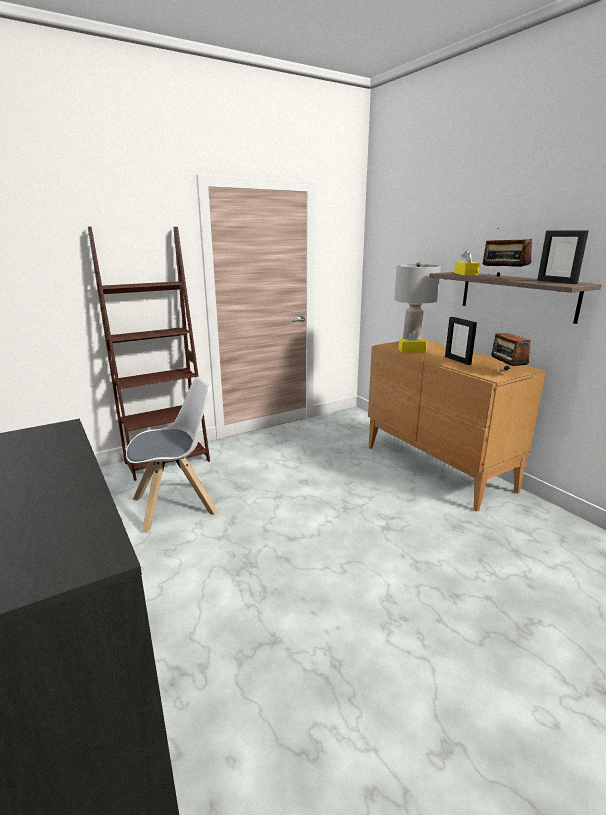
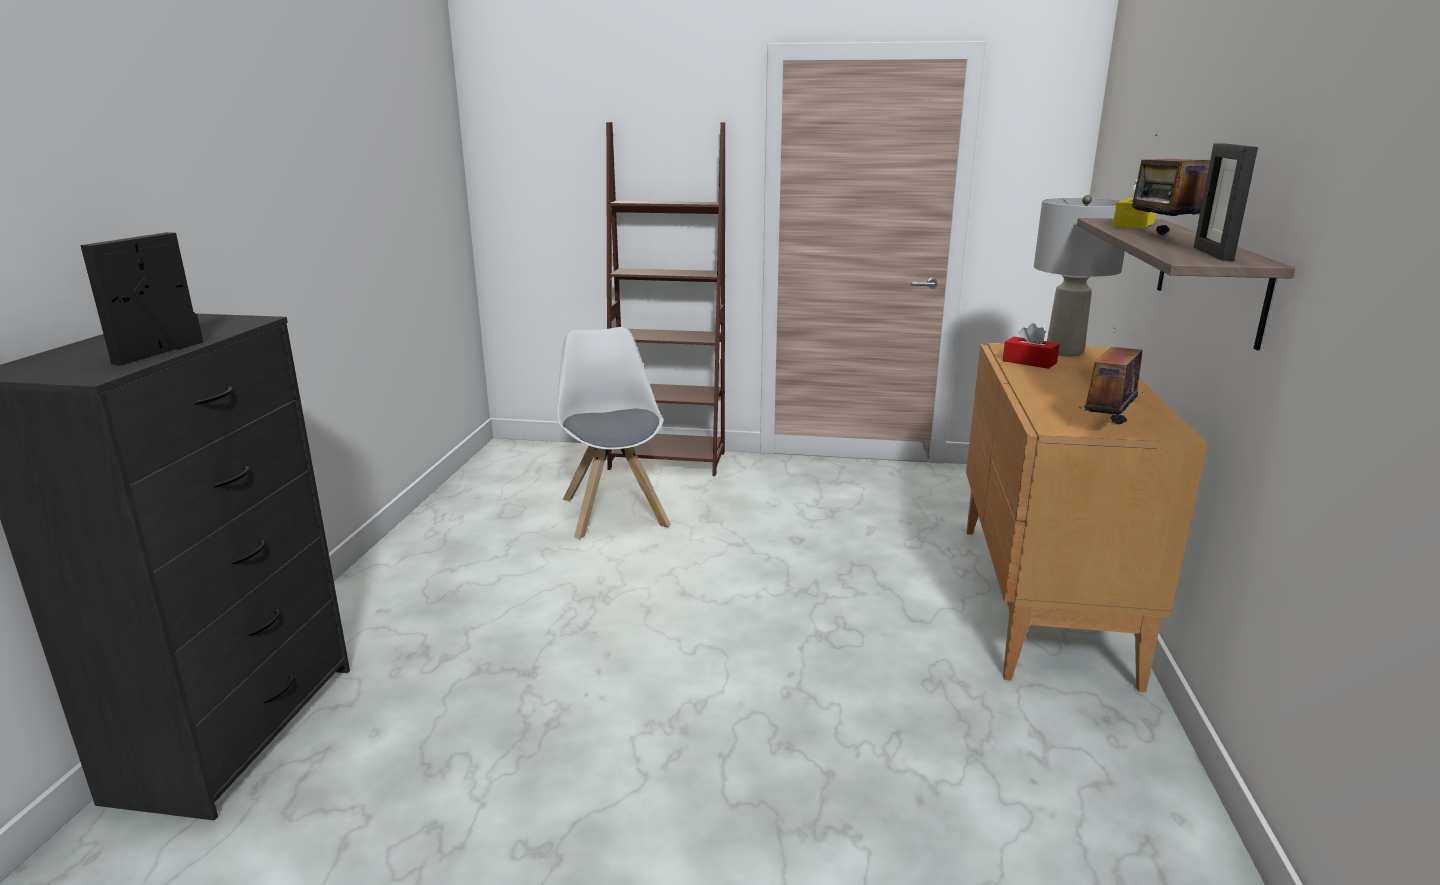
camera: 40 degrees right, 0 degrees up
(177, 505) = (614, 510): chair -> chair turned 120 degrees counterclockwise
(412, 350) = (1029, 362): yellow tissue box -> red tissue box
(458, 360) = (1070, 391): picture frame -> picture frame (159, 352)

